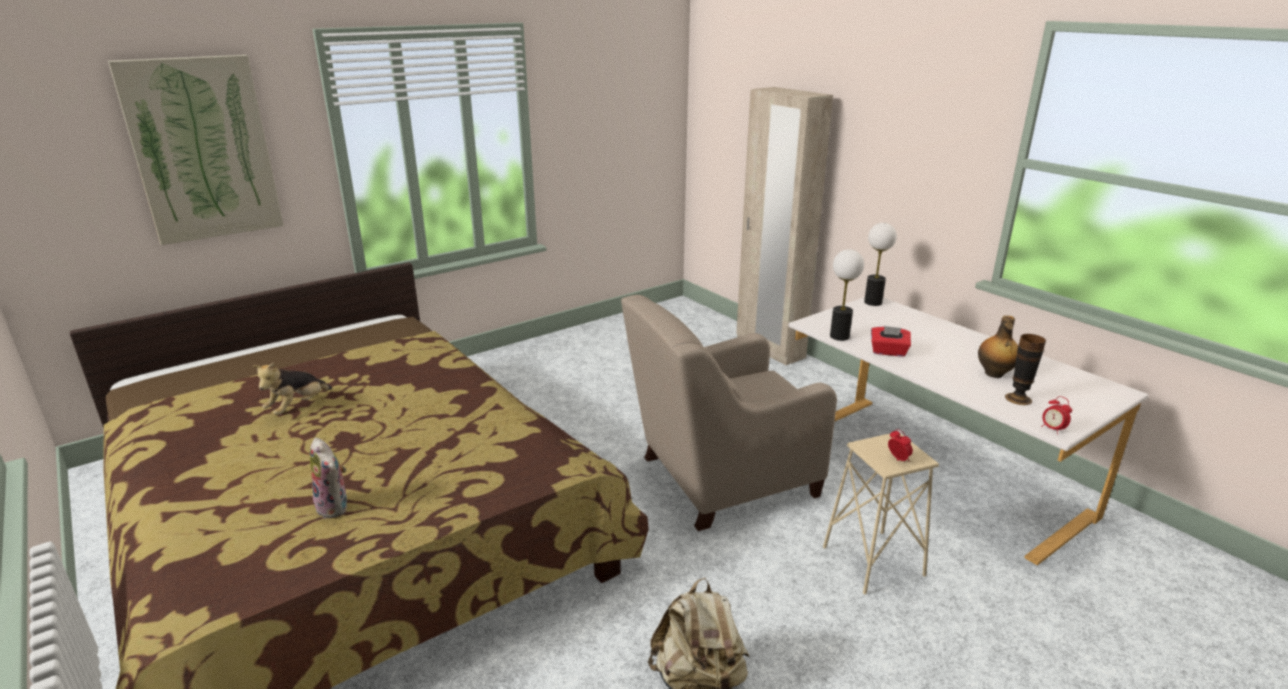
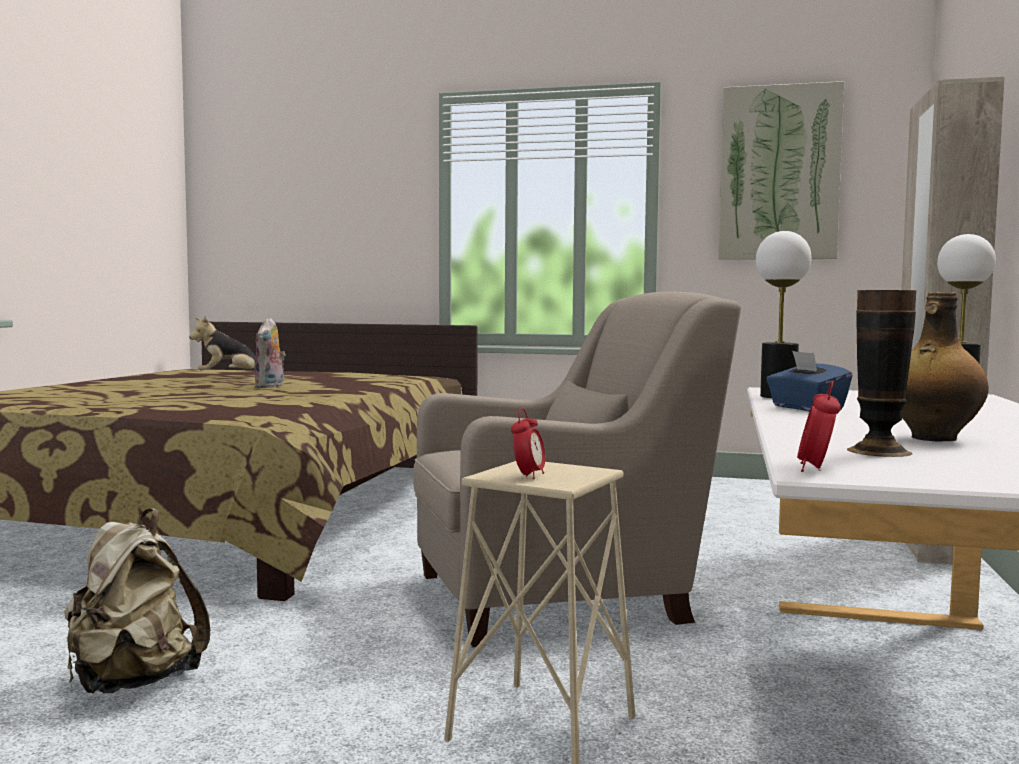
camera: 50 degrees right, 20 degrees down
(202, 149) = (335, 195): picture -> picture (779, 173)
(335, 507) = (91, 396): plush toy -> plush toy (270, 386)
(722, 478) = (560, 596): beige armchair -> beige armchair turned 135 degrees clockwise
(888, 352) = (806, 408): red tissue box -> blue tissue box

